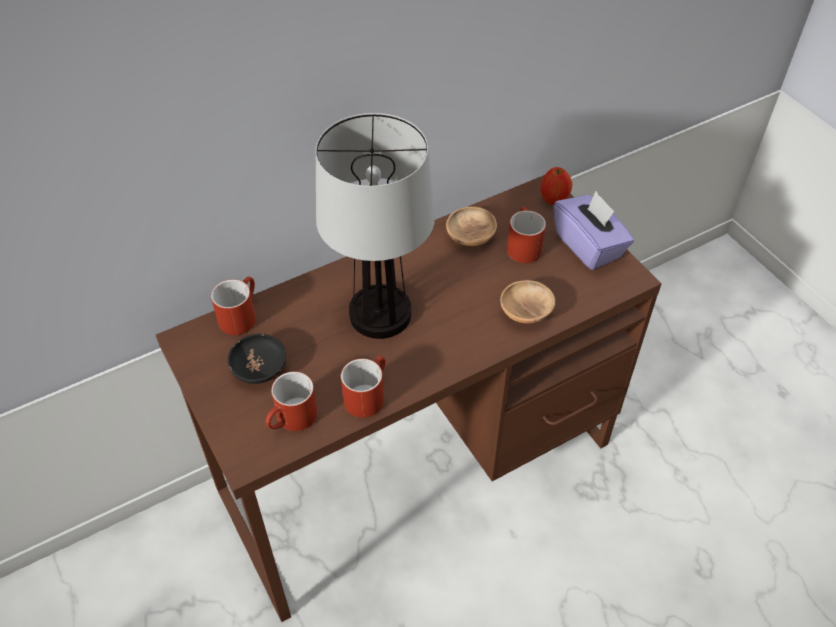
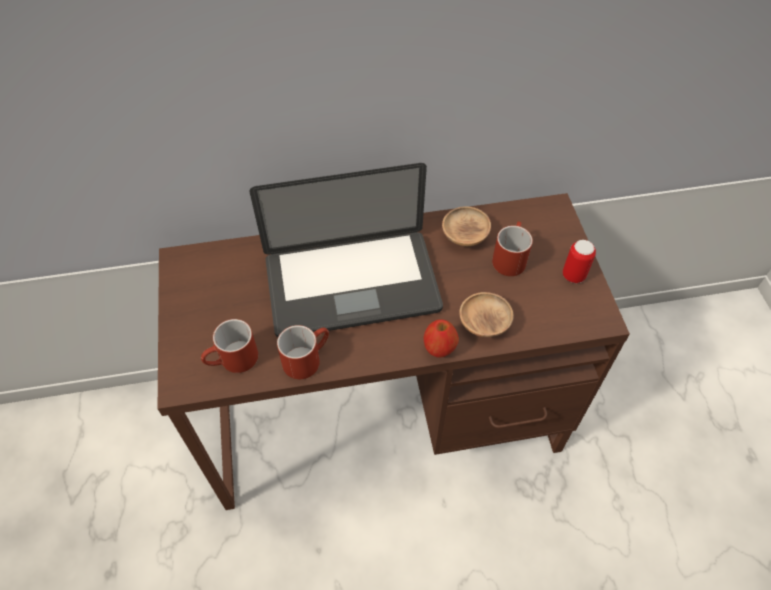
camera: 20 degrees right, 5 degrees up
(240, 315) = (233, 251): red mug -> none
(259, 369) = (227, 305): black bowl -> none
(380, 313) = (352, 285): table lamp -> laptop
(554, 199) = (559, 220): apple -> apple (439, 348)
(589, 246) = (573, 275): purple tissue box -> can

